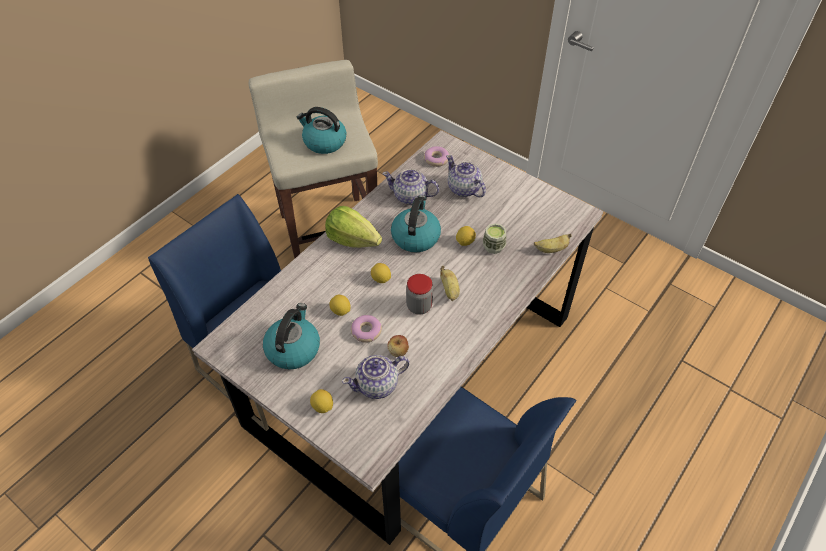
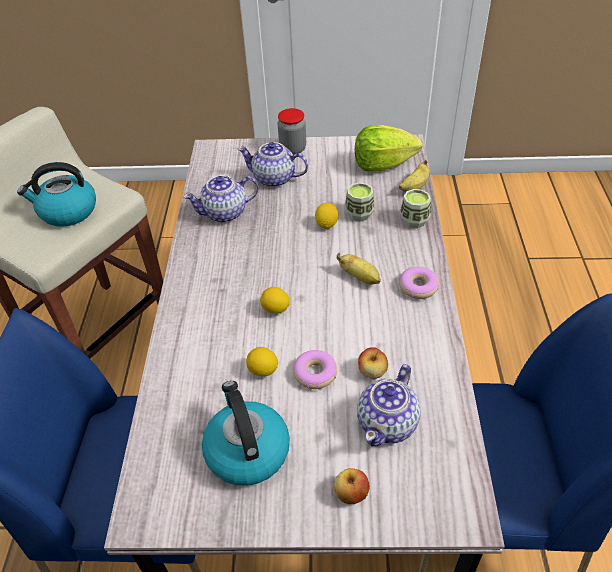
camera: 35 degrees left, 5 degrees down
(322, 406) = (351, 493): lemon -> apple
(352, 240) = (202, 288): lettuce -> lettuce (382, 164)
(415, 236) = (270, 247): kettle -> none
(419, 306) = (345, 311): jar -> jar (293, 149)
(436, 159) = (218, 166): donut -> donut (418, 287)
(525, 273) = (414, 220): none -> cup

